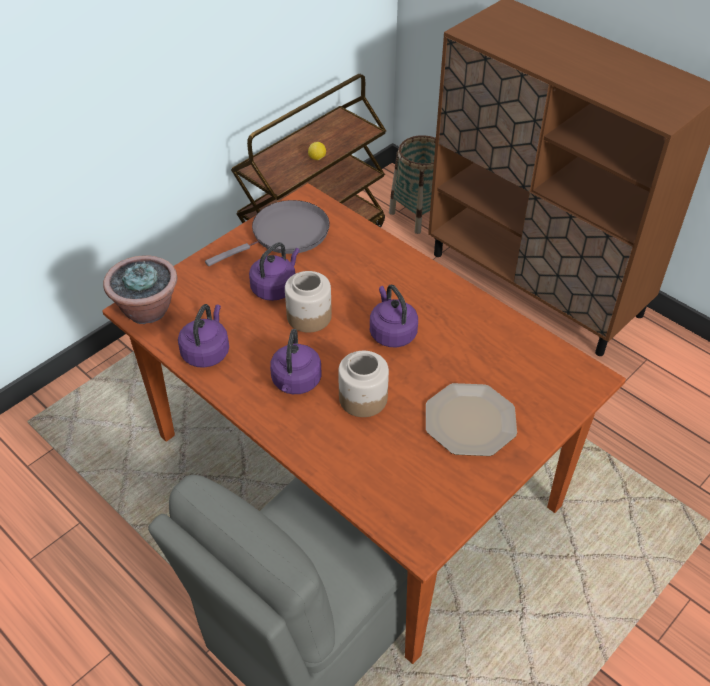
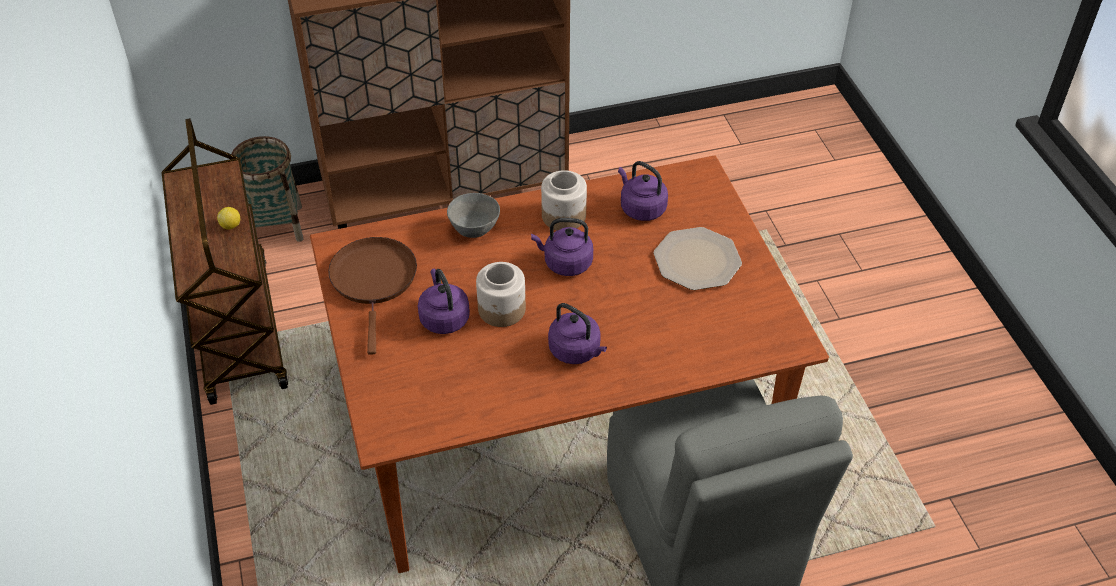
camera: 60 degrees left, 0 degrees up
(147, 310) = (394, 427): potted plant -> none
(207, 351) = (489, 400): purple kettle -> purple kettle (641, 208)
(286, 234) = (374, 280): grey frying pan -> brown frying pan
(362, 398) = (627, 315): jar -> jar (563, 216)
(384, 263) = (475, 230): none -> grey bowl

